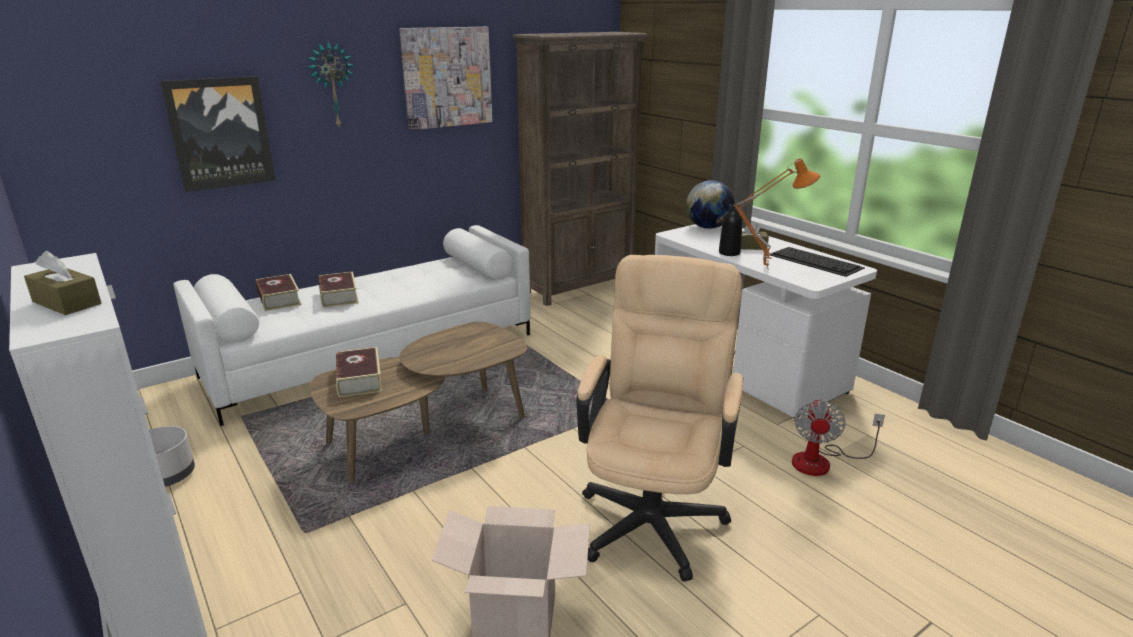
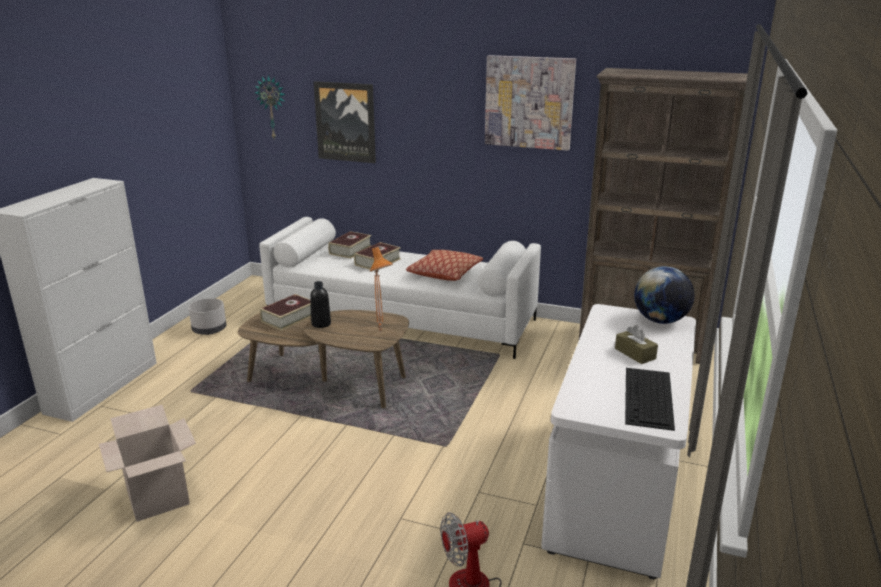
camera: 55 degrees right, 0 degrees up
(67, 303) = (47, 200): brown tissue box -> none
(332, 85) = (426, 97): wall clock -> wall clock (272, 107)
(424, 280) = (444, 273): none -> pillow
(654, 513) = (313, 515): beige office chair -> none
(729, 253) = (597, 348): black bottle -> black bottle (321, 324)
(766, 267) = (583, 375): orange table lamp -> orange table lamp (382, 332)

